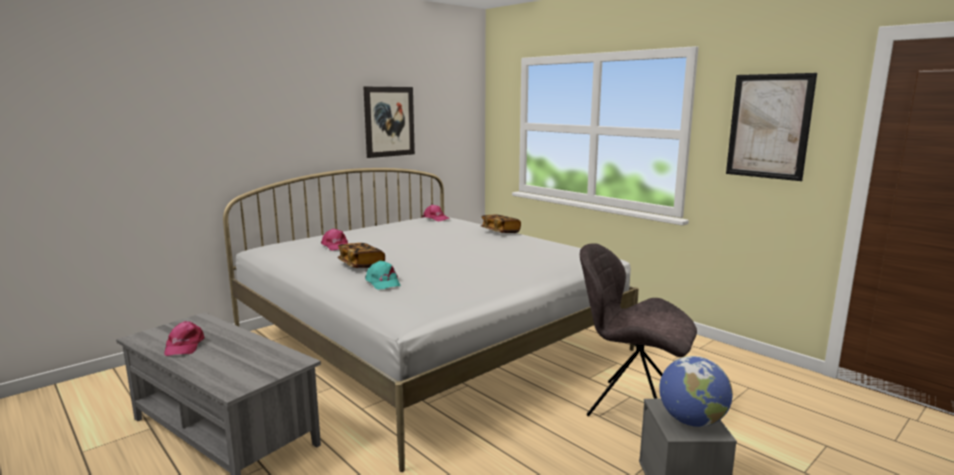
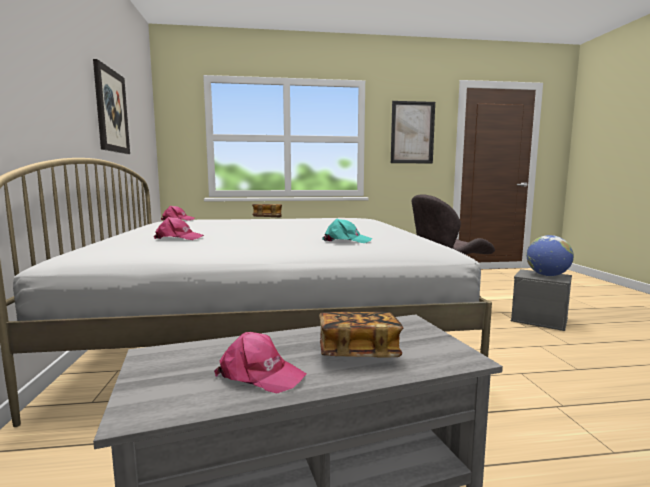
camera: 55 degrees left, 5 degrees down
(361, 265) = (274, 239): book -> book (358, 352)

